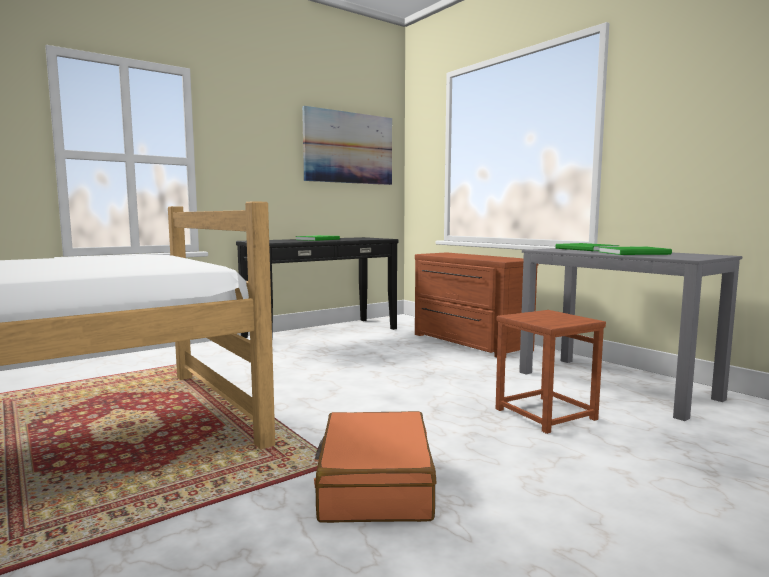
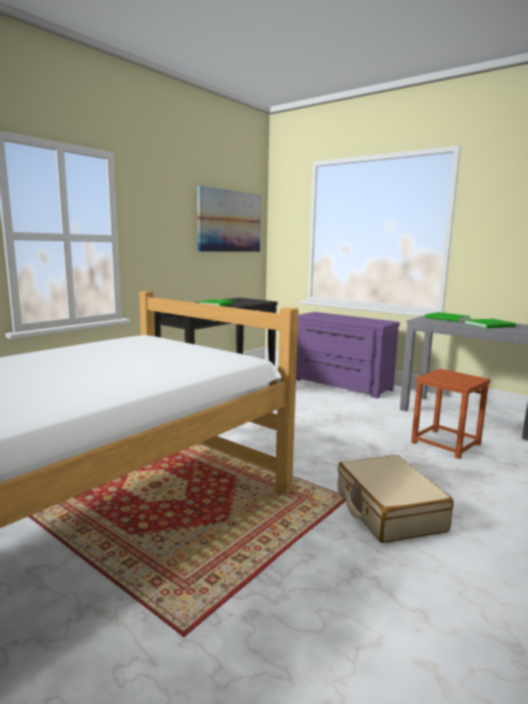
camera: 15 degrees left, 5 degrees up
(374, 484) = (388, 510): orange suitcase -> beige suitcase
(468, 342) = (340, 385): brown dresser -> purple dresser

